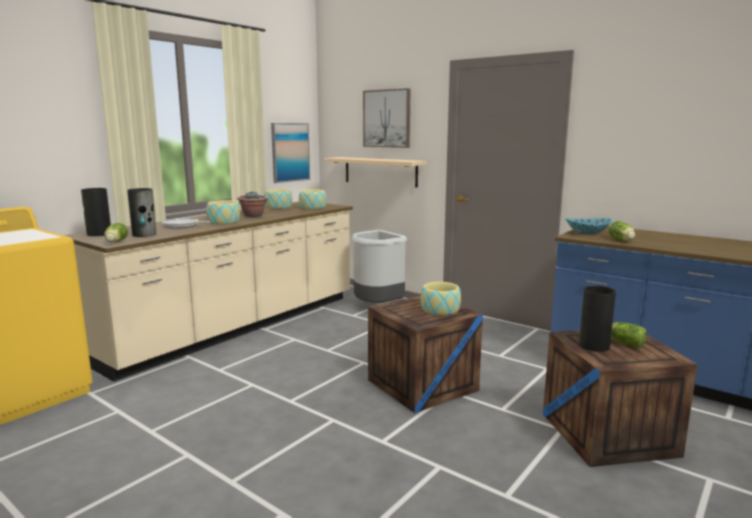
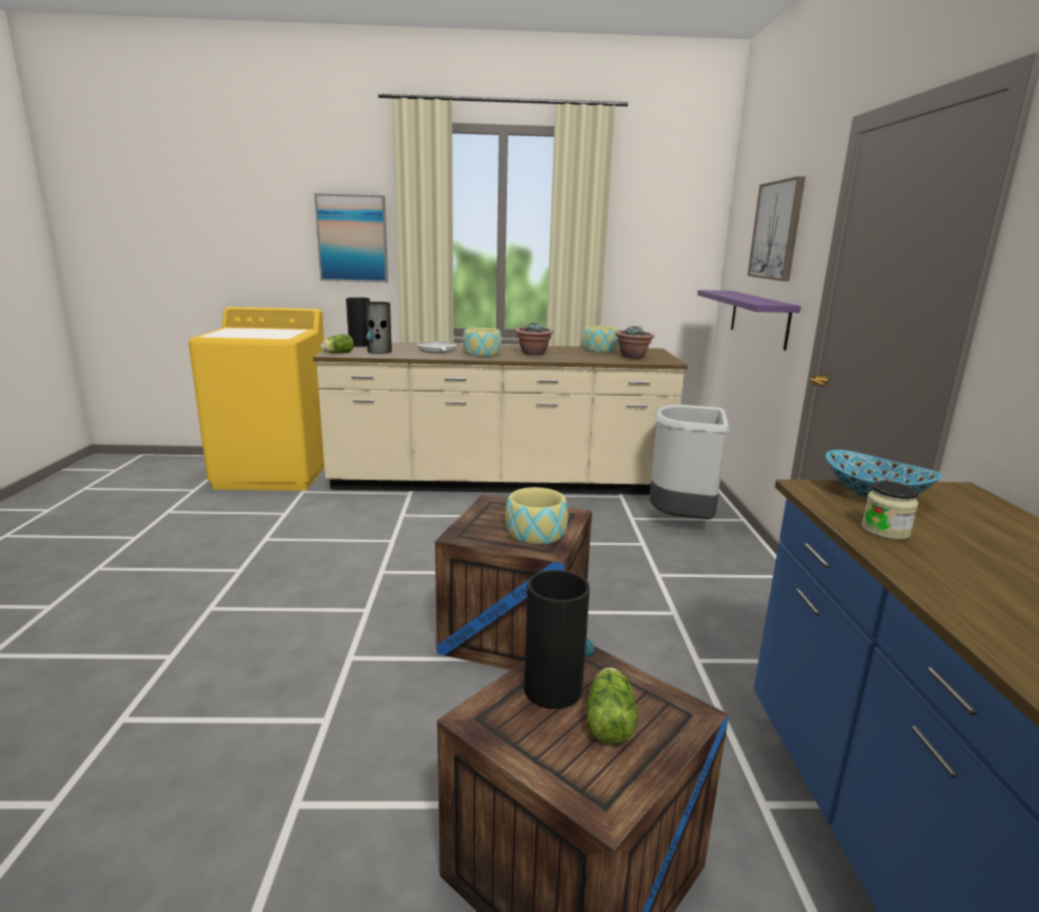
camera: 50 degrees right, 5 degrees up
(290, 152) = (662, 278): picture -> picture (352, 238)
(312, 207) = (633, 357): bowl -> potted plant
(380, 171) = (759, 318): beige shelf -> purple shelf
(622, 240) = (885, 531): lettuce -> jar

